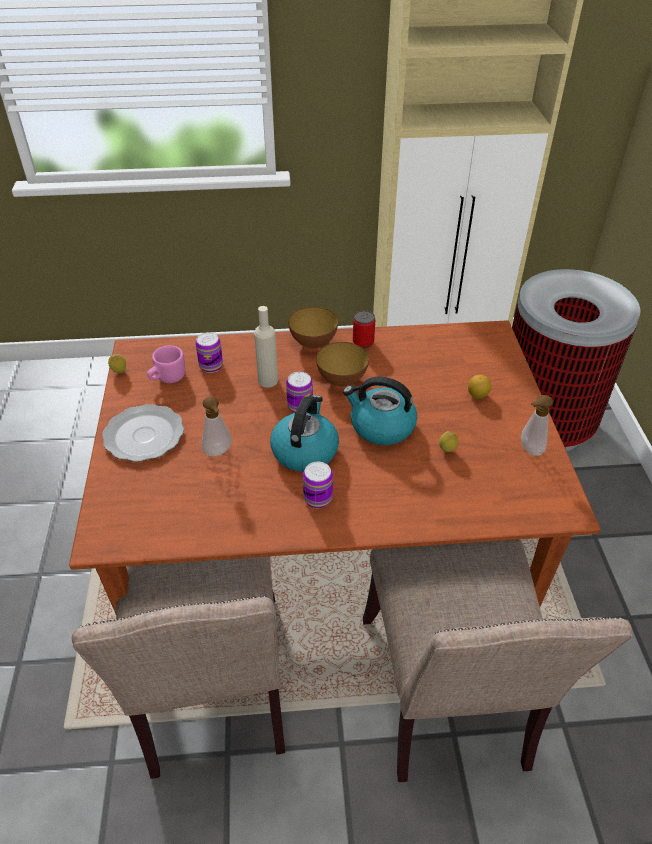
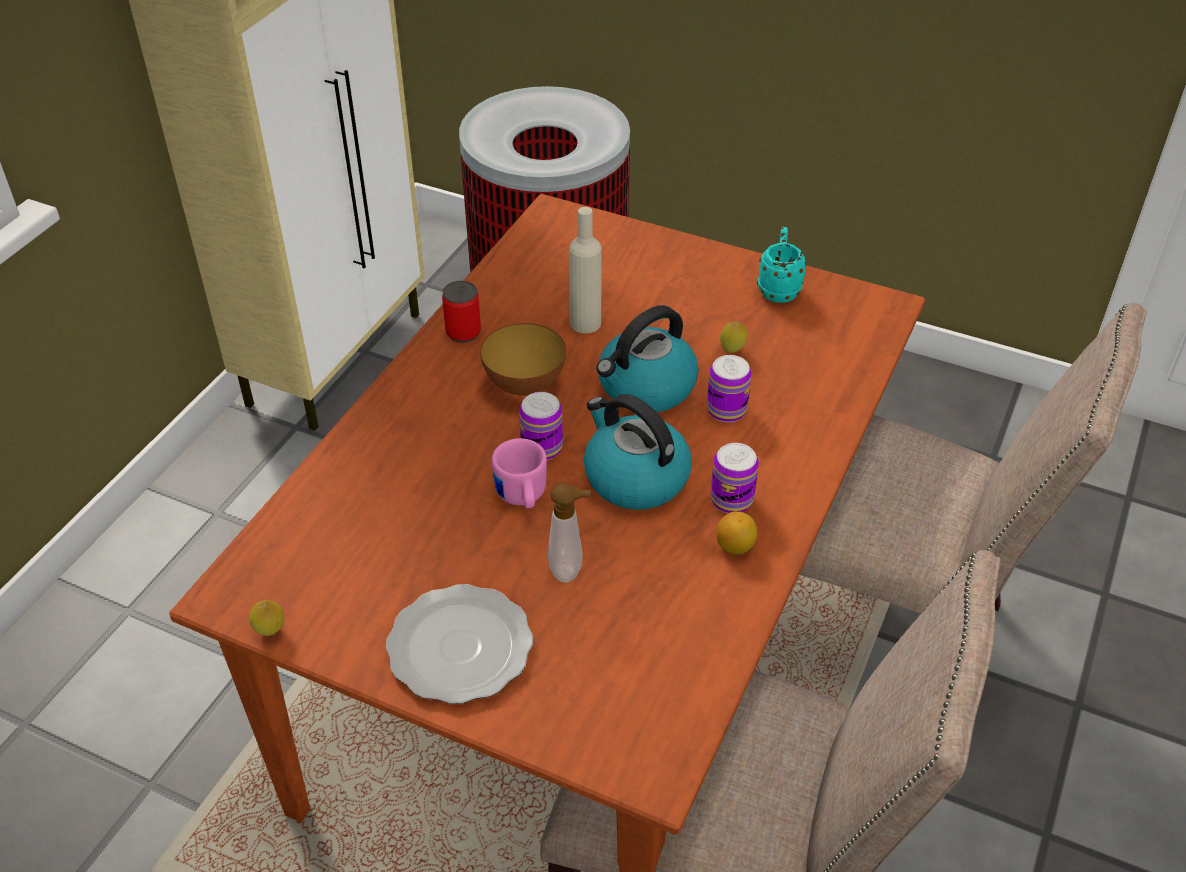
camera: 60 degrees left, 0 degrees up
(167, 378) = (345, 574): pink mug -> pink mug (521, 498)
(211, 366) = (363, 511): can -> can (726, 410)
(268, 380) = (457, 460): beige bottle -> beige bottle (585, 323)
(313, 343) = (417, 381): bowl -> none
(477, 395) = (656, 282): lemon -> lemon (735, 546)
(529, 450) = (778, 288): soap dispenser -> turquoise mug

